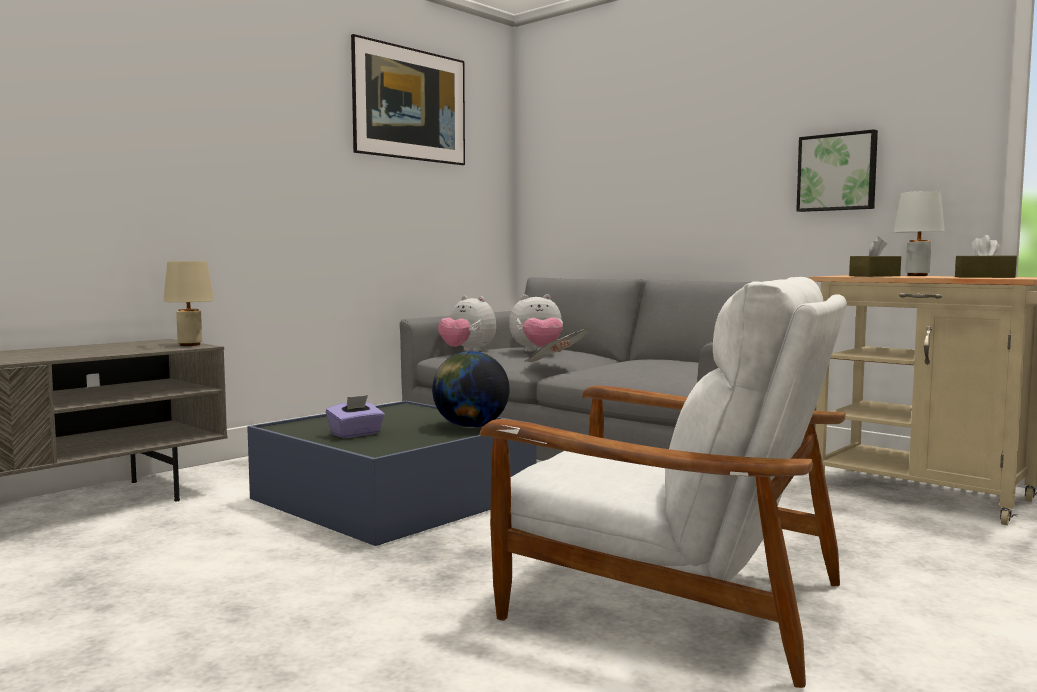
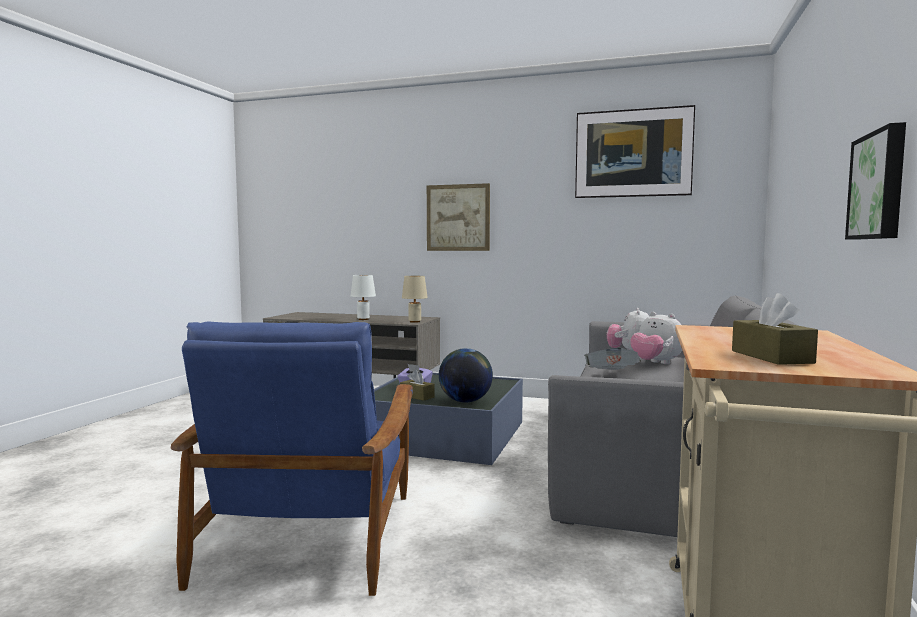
camera: 65 degrees right, 0 degrees up
(188, 162) = (458, 217): none -> picture
(669, 600) = (311, 535): white armchair -> blue armchair
(874, 276) = (726, 334): brown tissue box -> brown tissue box (417, 396)
(917, 275) = (819, 342): white table lamp -> white table lamp (363, 319)

